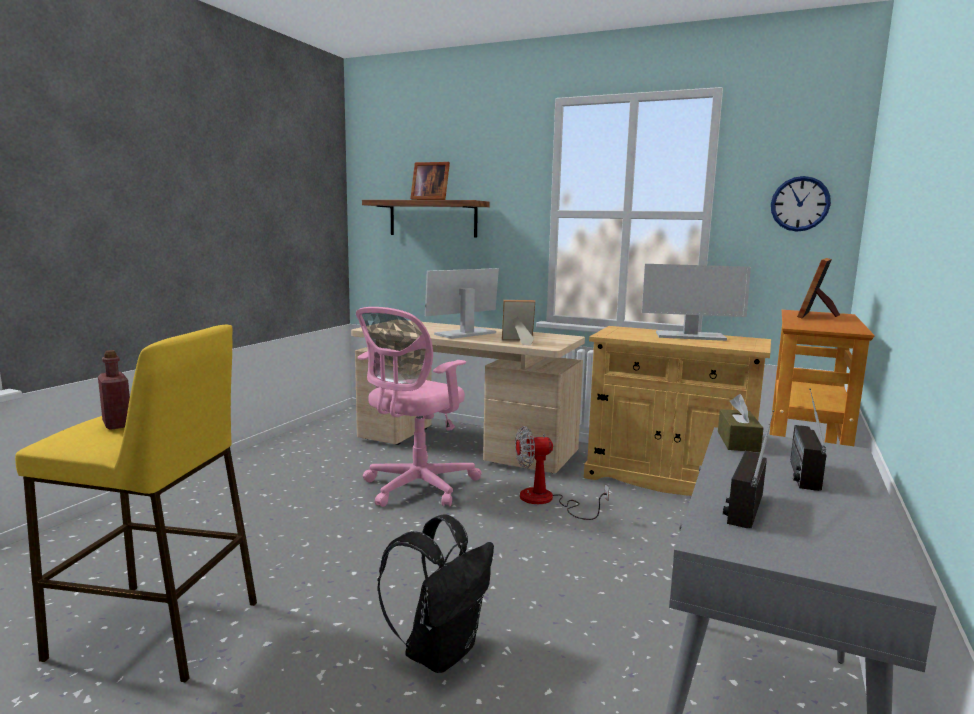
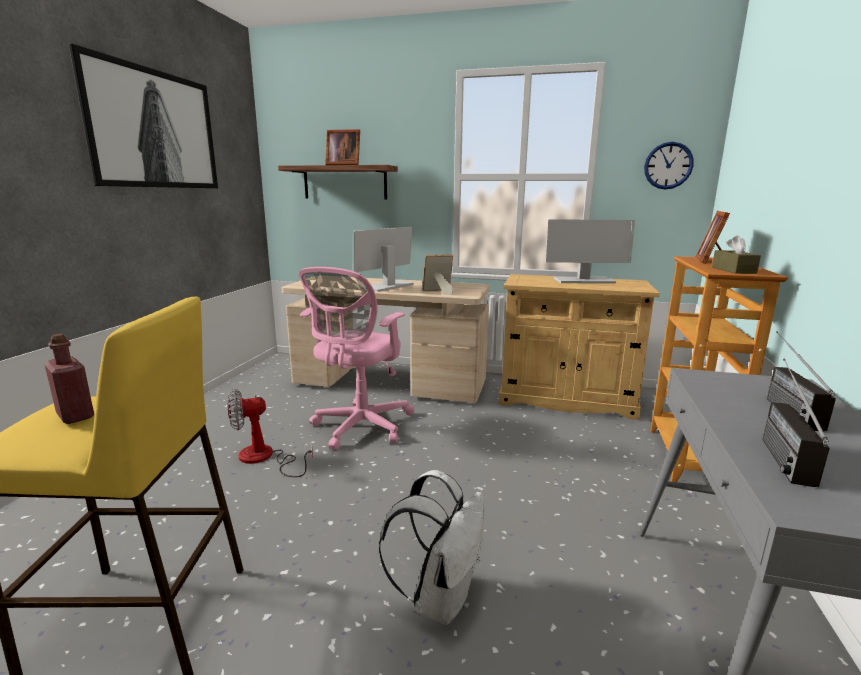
camera: 10 degrees left, 5 degrees up
(236, 165) = (155, 129): none -> picture
(440, 651) = (440, 598): black backpack -> white backpack
(546, 501) = (477, 429): fan -> fan (264, 458)
(738, 441) = (705, 382): brown tissue box -> brown tissue box (733, 270)

